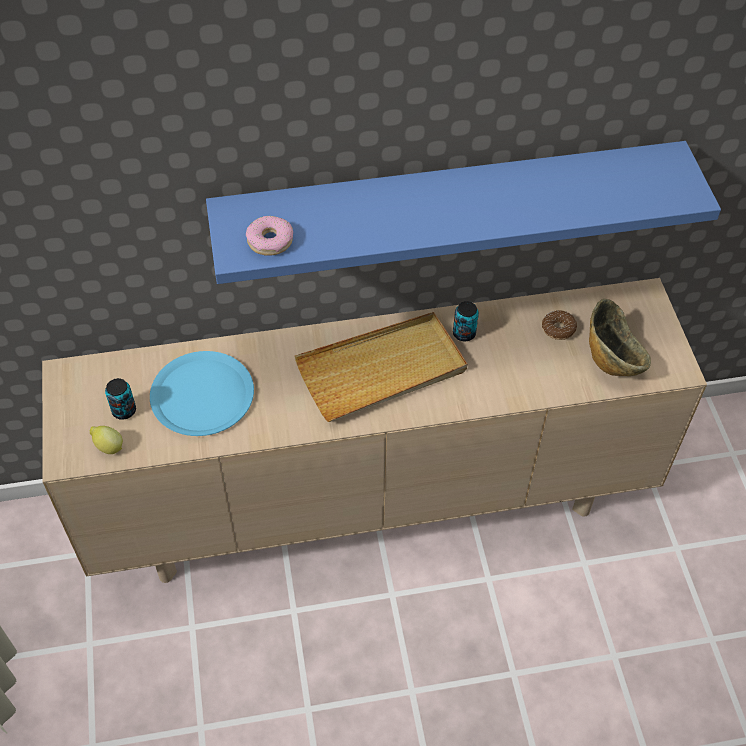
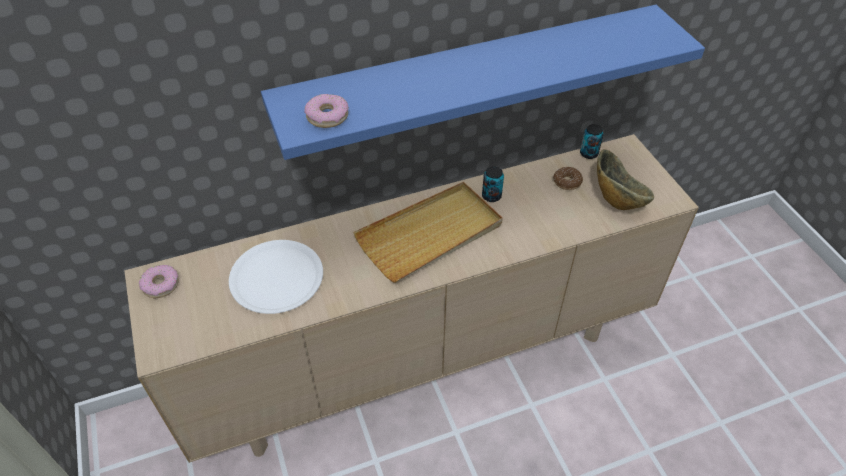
camera: 10 degrees left, 5 degrees down
(78, 384) = (161, 285): none -> donut
(108, 447) = (197, 336): lemon -> none
(124, 410) = (207, 301): can -> can (588, 153)
(202, 395) = (276, 277): blue plate -> white plate

